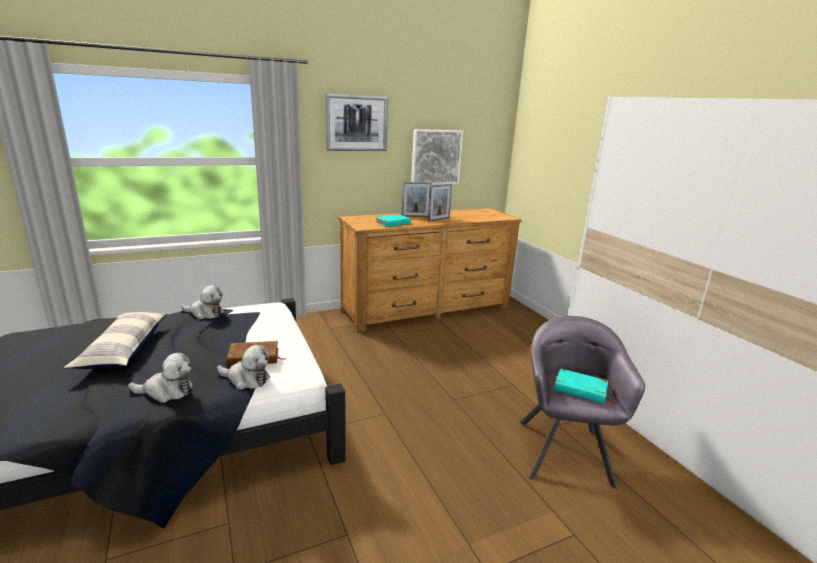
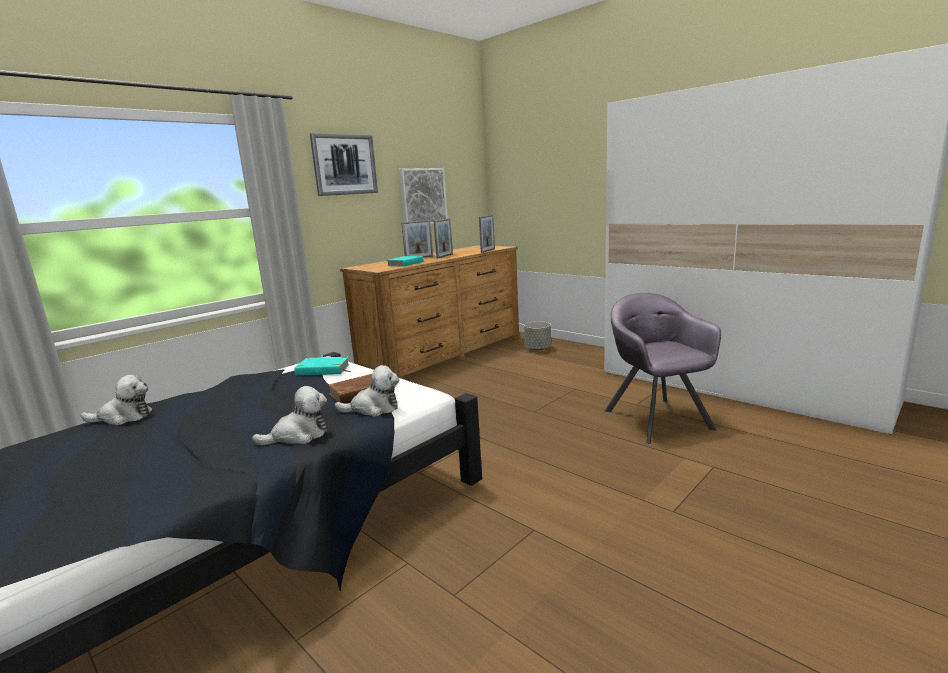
camera: 20 degrees left, 5 degrees down
(124, 349) = (196, 420): pillow -> none
(205, 313) = (254, 377): plush toy -> plush toy (123, 417)
(485, 220) = (488, 251): none -> picture frame
(516, 325) = (538, 348): none -> grey planter
(580, 389) = (667, 350): turquoise book -> turquoise book (323, 370)

